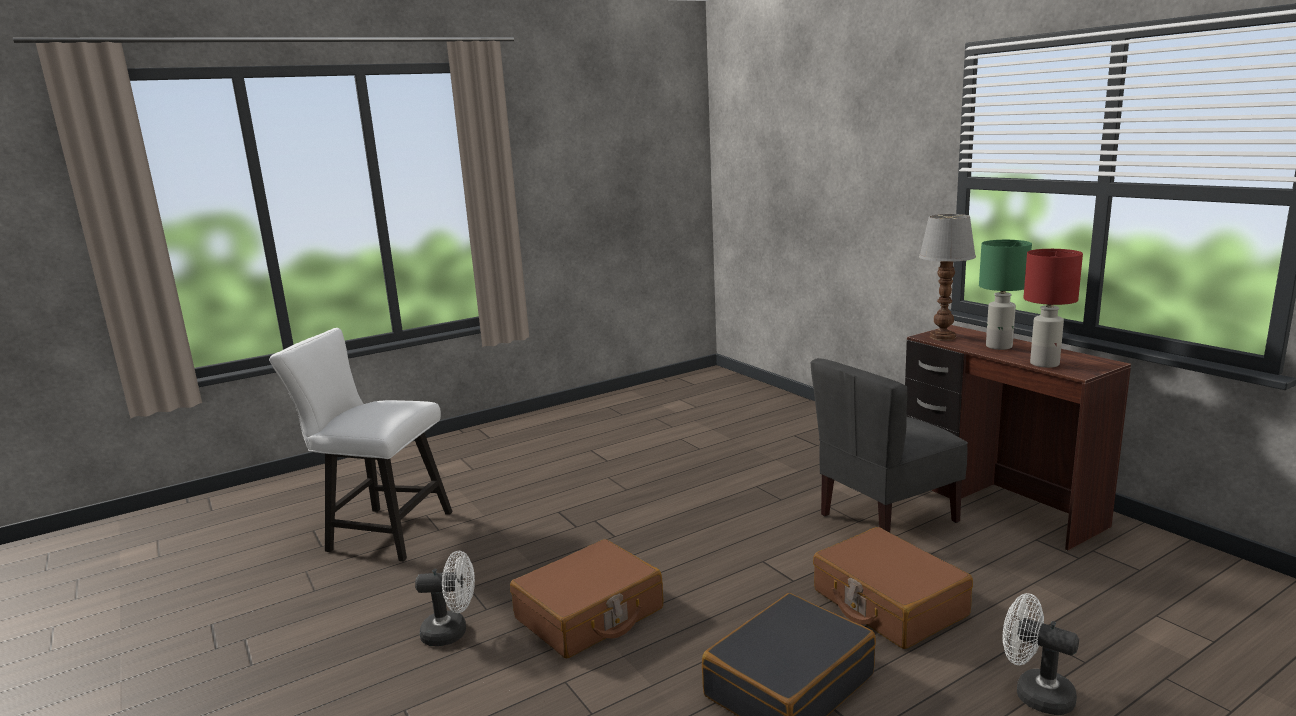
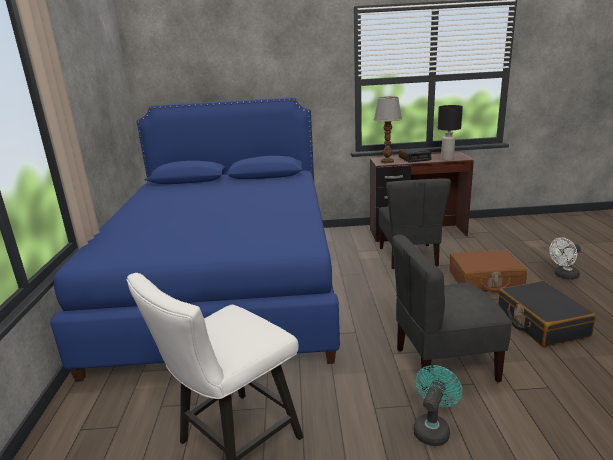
camera: 60 degrees left, 5 degrees up
(452, 633) = (433, 428): white fan -> turquoise fan
(589, 614) = (444, 364): brown suitcase -> grey chair
(647, 434) = (226, 286): none -> blue bed
(999, 346) = (414, 158): green table lamp -> alarm clock
(1044, 364) = (447, 159): red table lamp -> black table lamp

